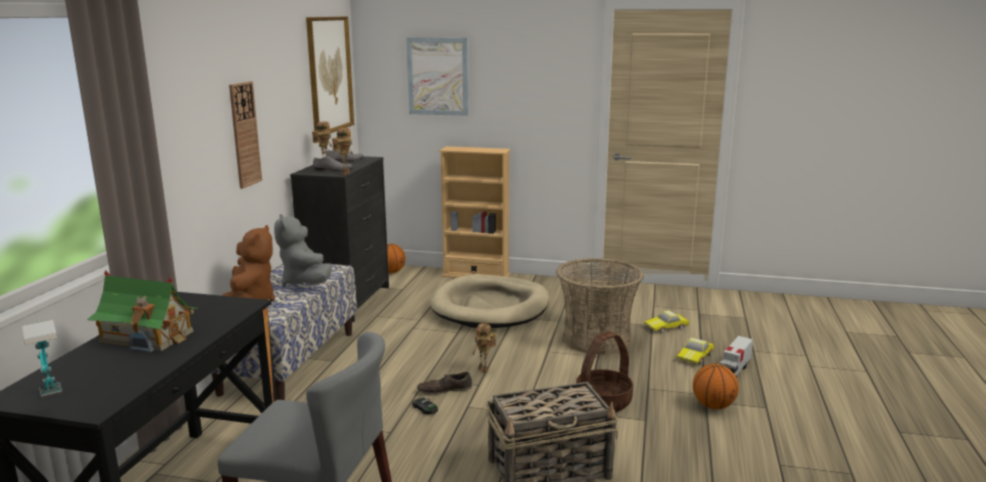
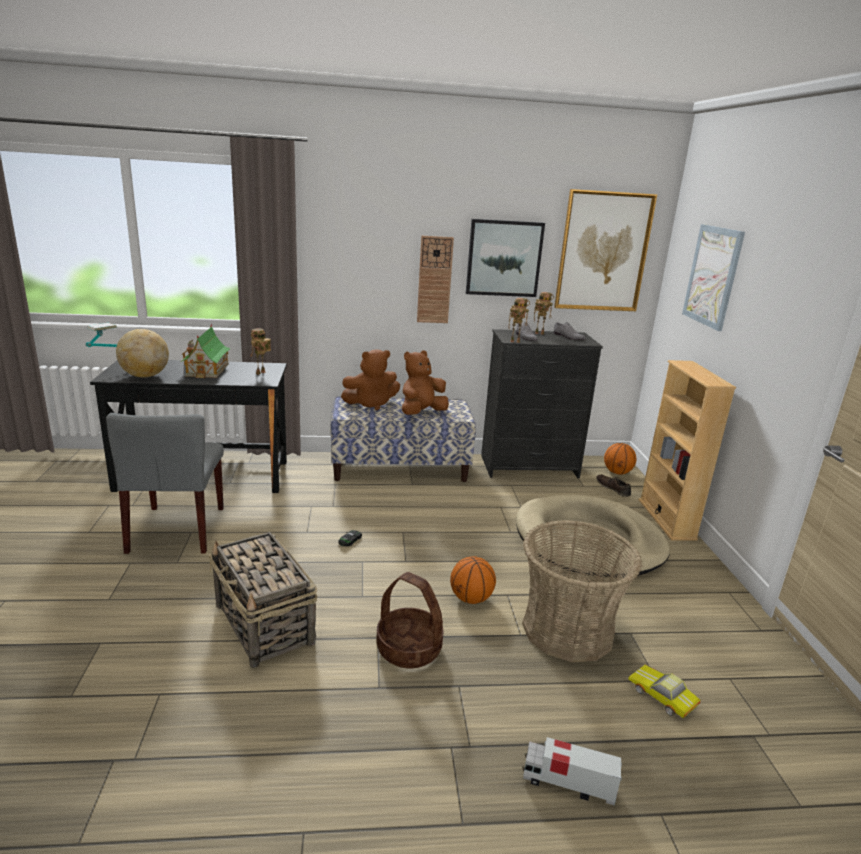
camera: 70 degrees right, 5 degrees up
(123, 379) = (145, 376): none -> globe
(282, 96) = (504, 258): none -> picture
(305, 282) = (421, 413): grey plush toy -> brown plush toy
(444, 390) = (387, 544): brown shoe -> brown shoe (613, 488)
(484, 370) = (437, 560): toy robot -> toy robot (261, 373)
(696, 356) = (584, 734): toy car -> none
(713, 406) = (440, 756): basketball -> basketball (471, 598)

